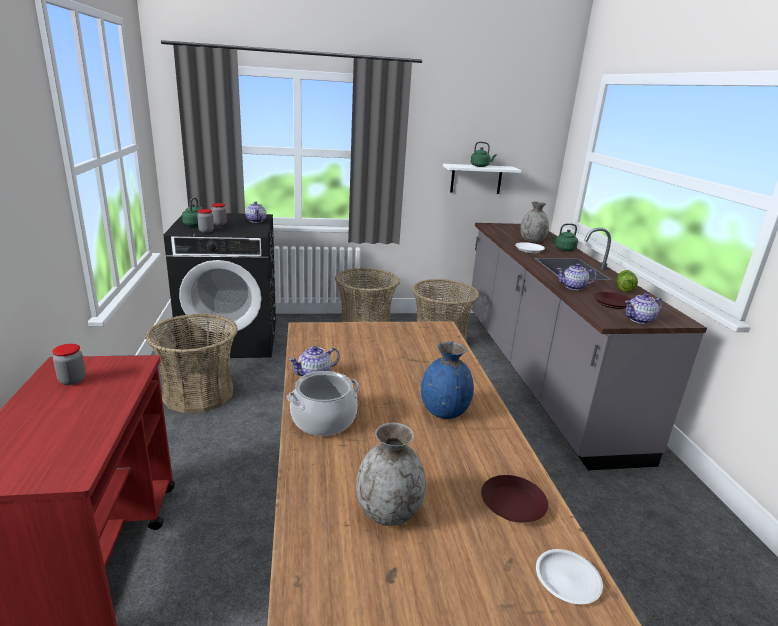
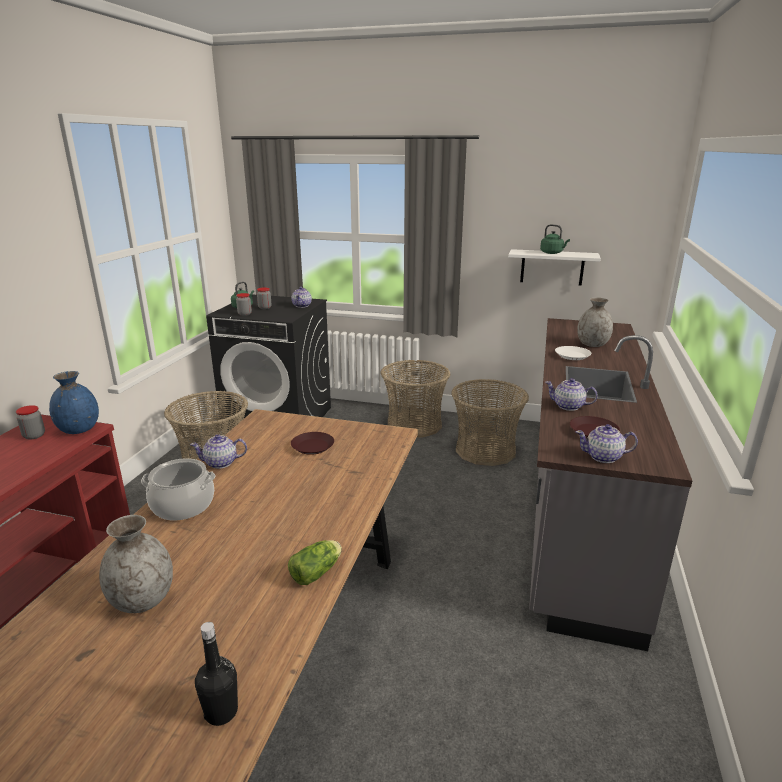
camera: 25 degrees right, 0 degrees up
(444, 411) = (298, 520): blue vase -> blue vase (79, 429)
(512, 504) = (256, 625): brown plate -> brown plate (312, 446)
(563, 249) = (621, 358): green kettle -> none
(567, 579) = (221, 712): white plate -> black bottle
(624, 288) = (639, 414): lettuce -> lettuce (318, 571)

